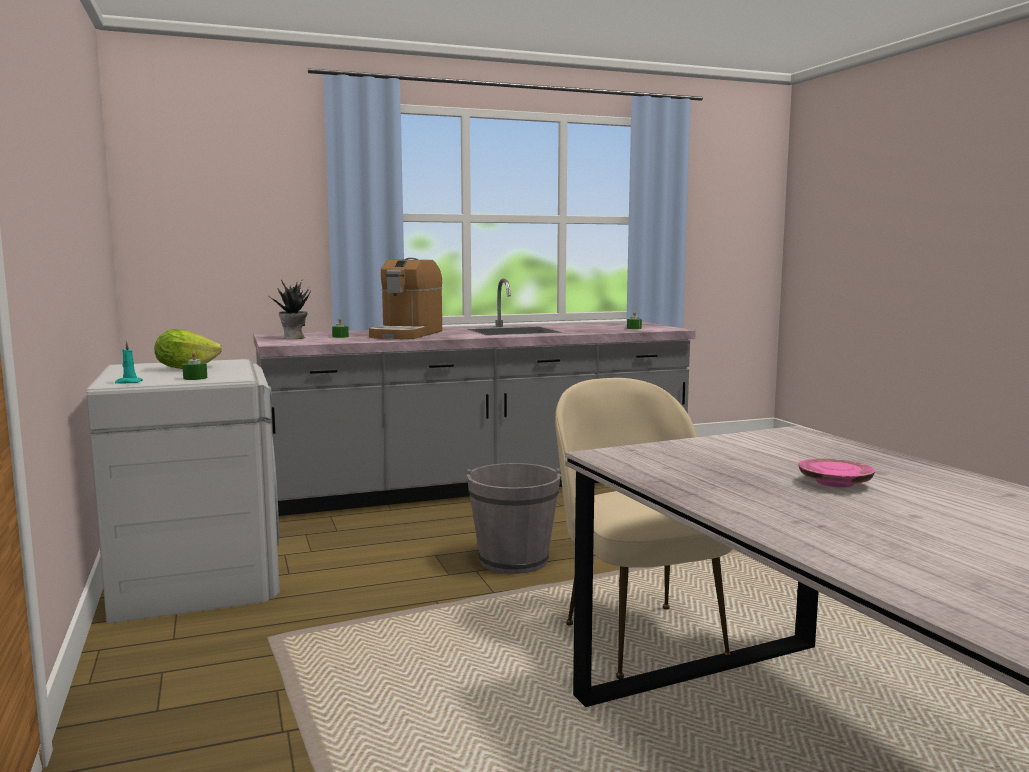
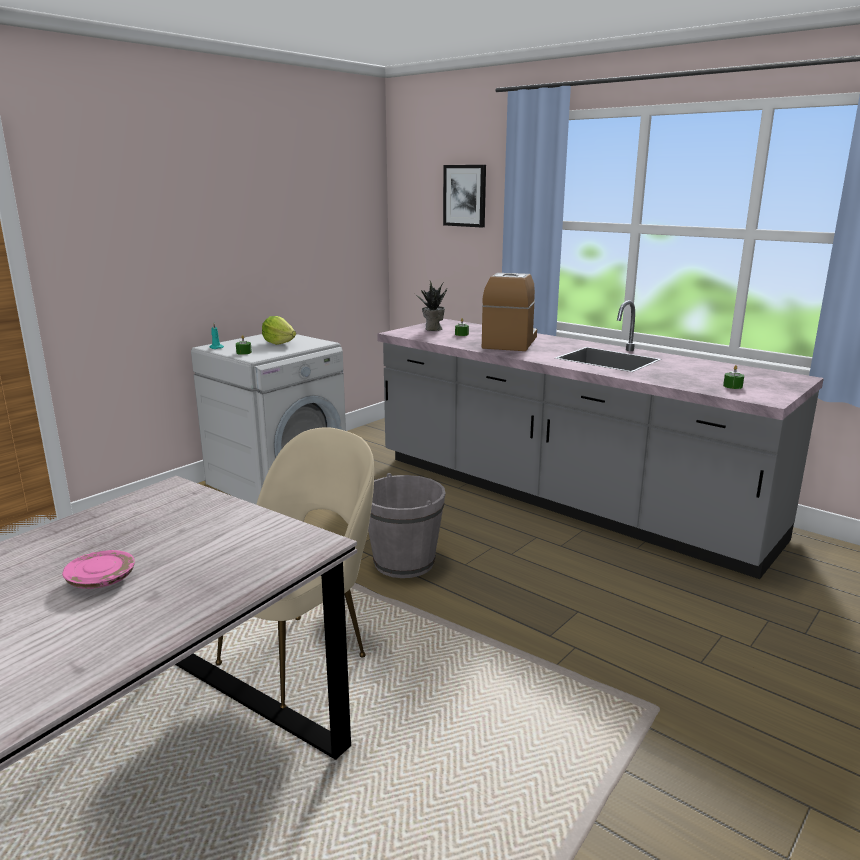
camera: 60 degrees right, 10 degrees up
(253, 186) = (465, 195): none -> picture
(406, 334) = (510, 342): coffee machine -> coffee machine turned 120 degrees clockwise

